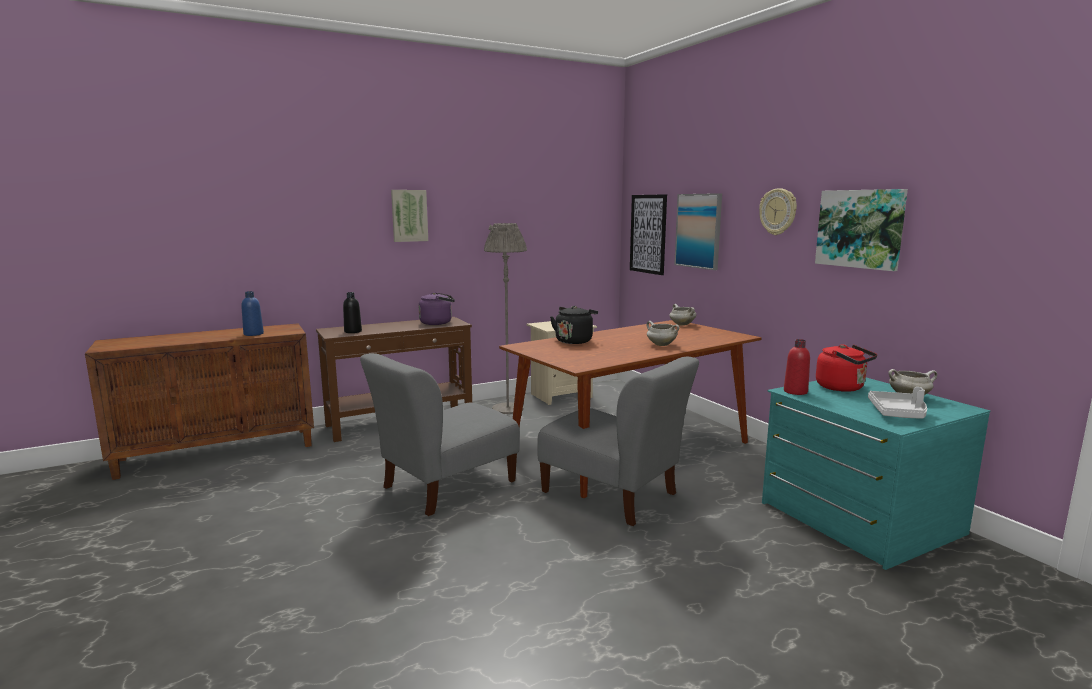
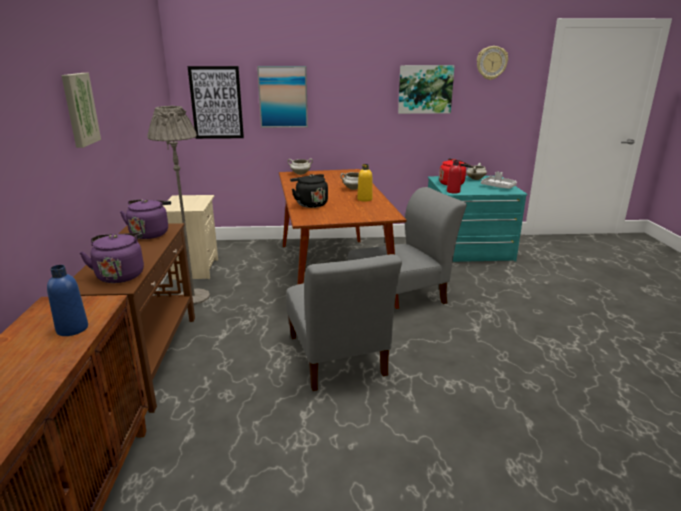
camera: 65 degrees left, 10 degrees up
(353, 331) = (120, 275): black bottle -> purple kettle
(626, 352) = (364, 199): none -> yellow bottle
(778, 212) = (362, 80): wall clock -> wall clock (491, 63)

